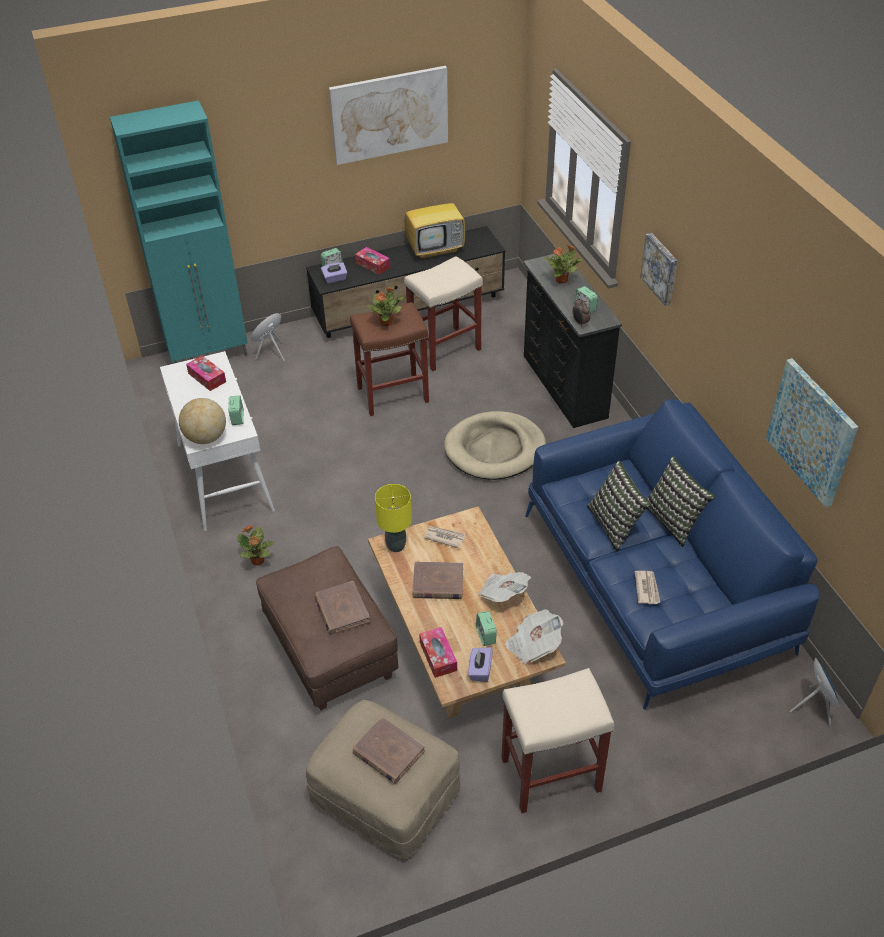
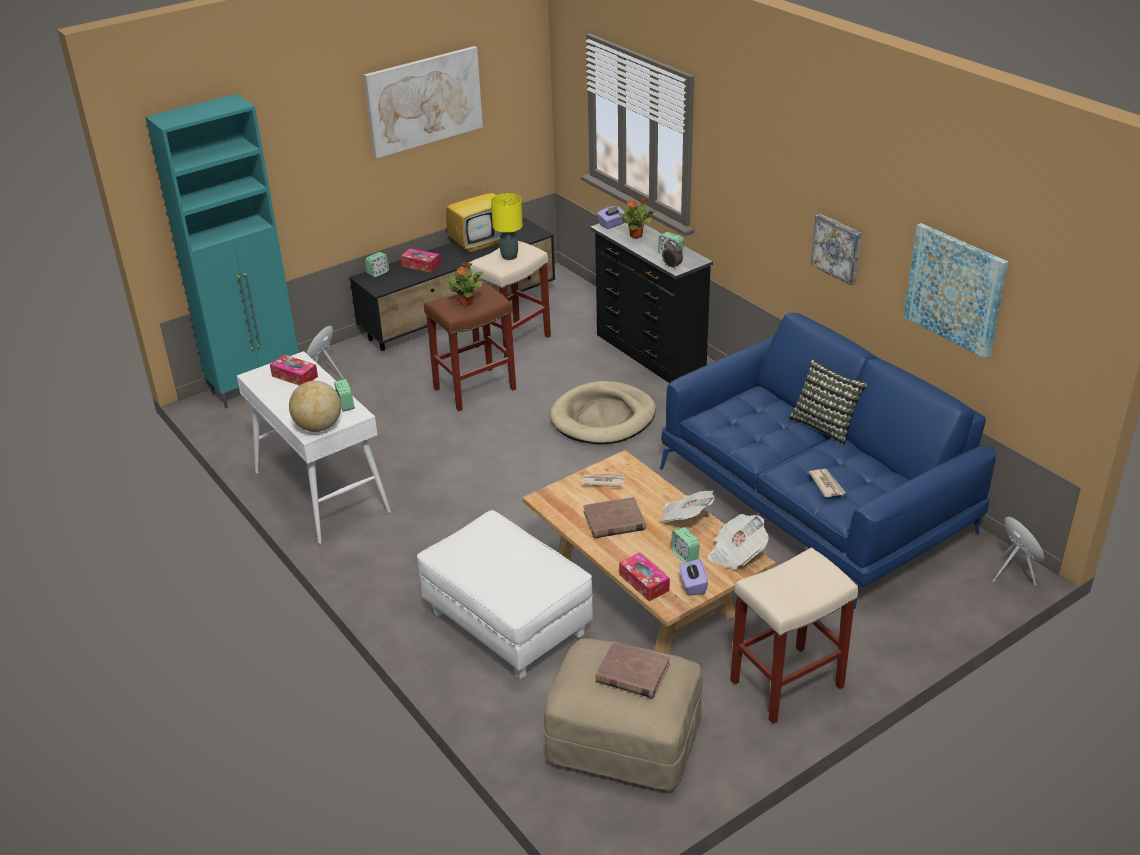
camera: 15 degrees left, 10 degrees down
(257, 561) = (391, 560): potted plant -> none
(330, 651) = (507, 624): brown ottoman -> white ottoman
(335, 279) = (385, 282): purple tissue box -> purple tissue box (612, 224)
(341, 610) = (524, 561): brown book -> none
(396, 546) = (555, 498): yellow table lamp -> yellow table lamp (509, 256)
(615, 524) = (770, 439): pillow -> none
(661, 268) = (748, 192): picture -> picture (837, 248)

